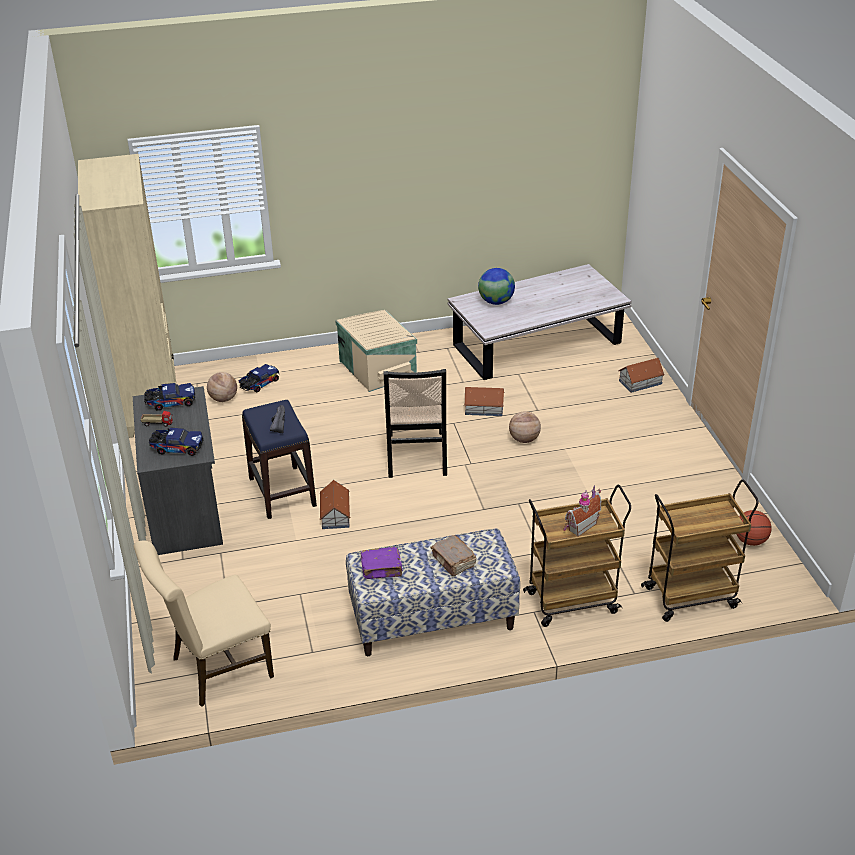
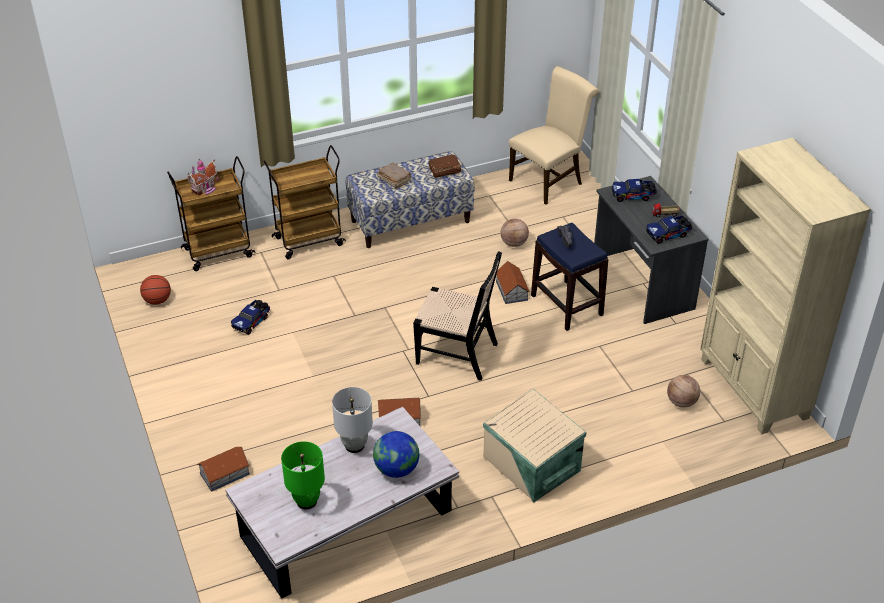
camera: 170 degrees right, 5 degrees up
(259, 384) = (655, 426): toy truck -> toy truck (252, 321)
(382, 569) = (444, 171): purple book -> brown book
(416, 455) = (457, 354): chair -> chair turned 120 degrees clockwise
(524, 439) = (353, 382): basketball -> basketball (513, 243)
(528, 317) = (354, 445): none -> white table lamp
(567, 290) = (307, 501): none -> green table lamp
(580, 526) = (301, 177): toy house -> toy house (205, 189)

